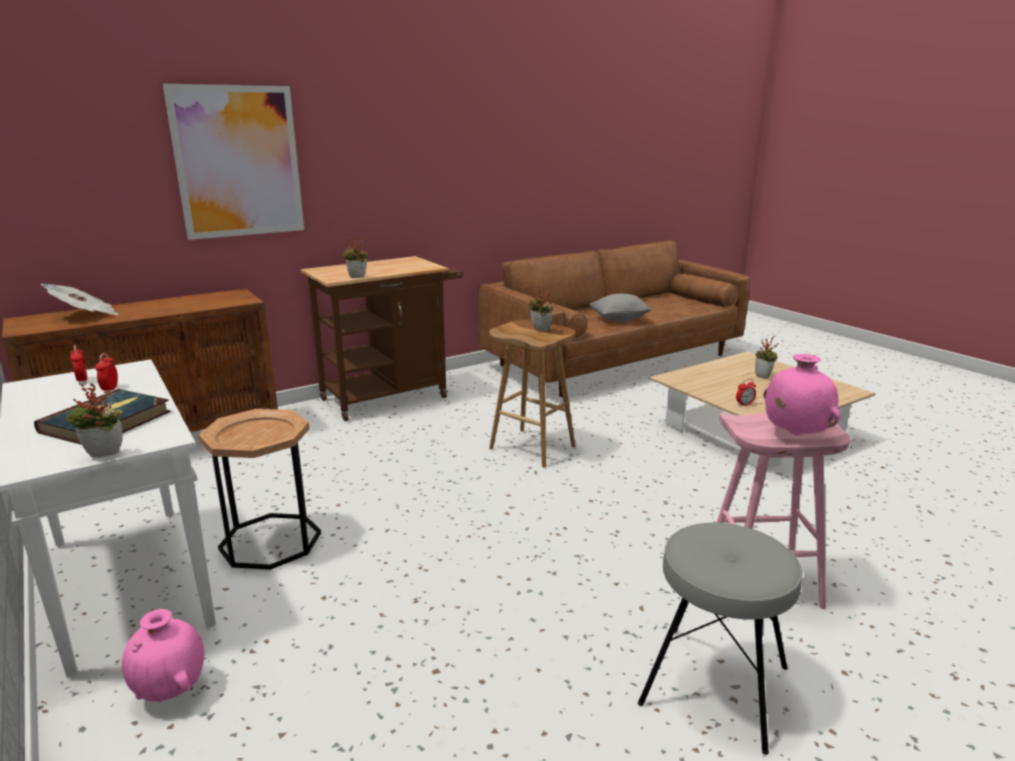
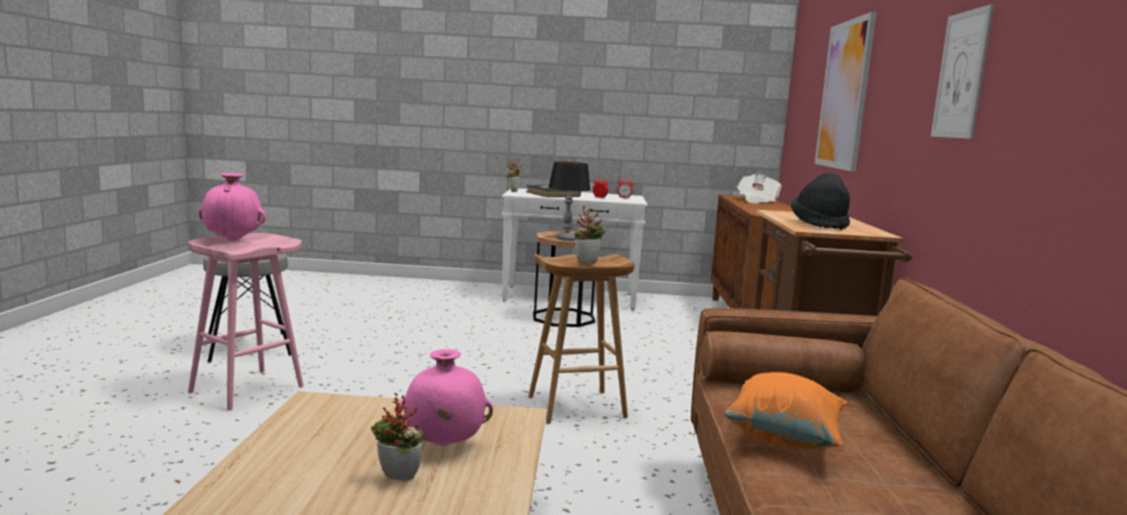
camera: 125 degrees right, 10 degrees down
(171, 691) = (472, 293): pink vase -> pink vase (443, 446)
(249, 436) = (566, 239): none -> table lamp
(357, 277) = (772, 214): potted plant -> none
(396, 267) = (819, 224): none -> black hat
(445, 149) = (961, 75): none -> picture
(619, 319) = (784, 438): grey pillow -> orange pillow
(744, 404) = (366, 410): alarm clock -> none

